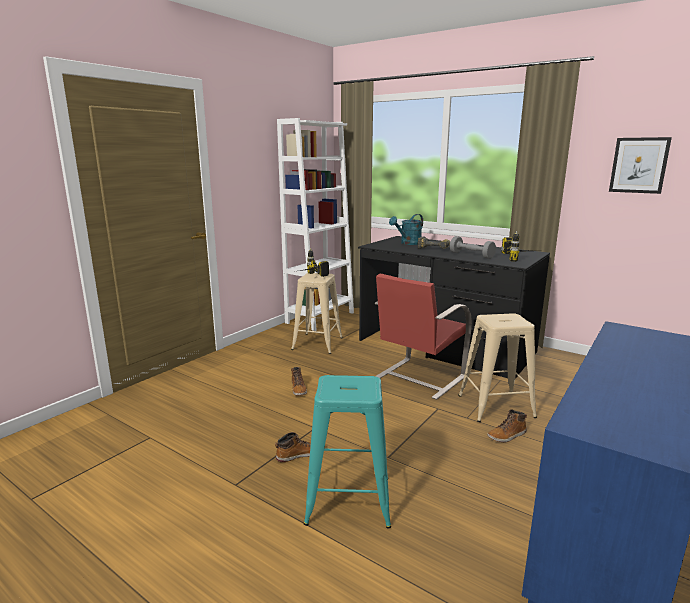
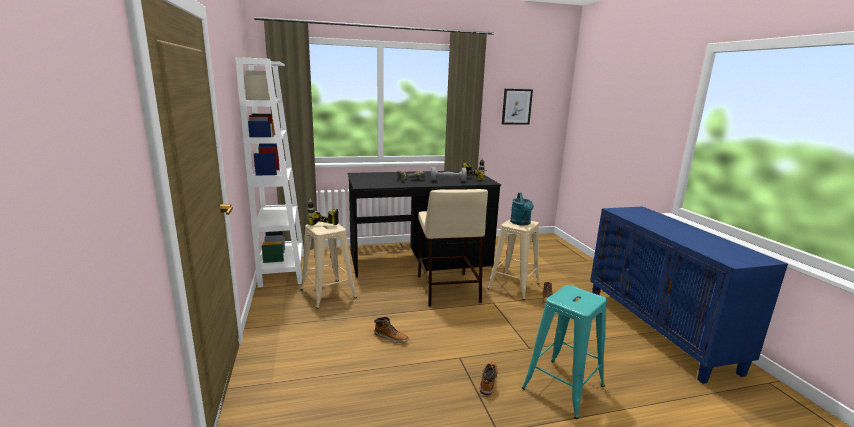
camera: 50 degrees left, 0 degrees up
(408, 243) = (380, 178): turquoise watering can -> turquoise watering can (521, 223)
(418, 378) = (447, 288): red chair -> beige stool

